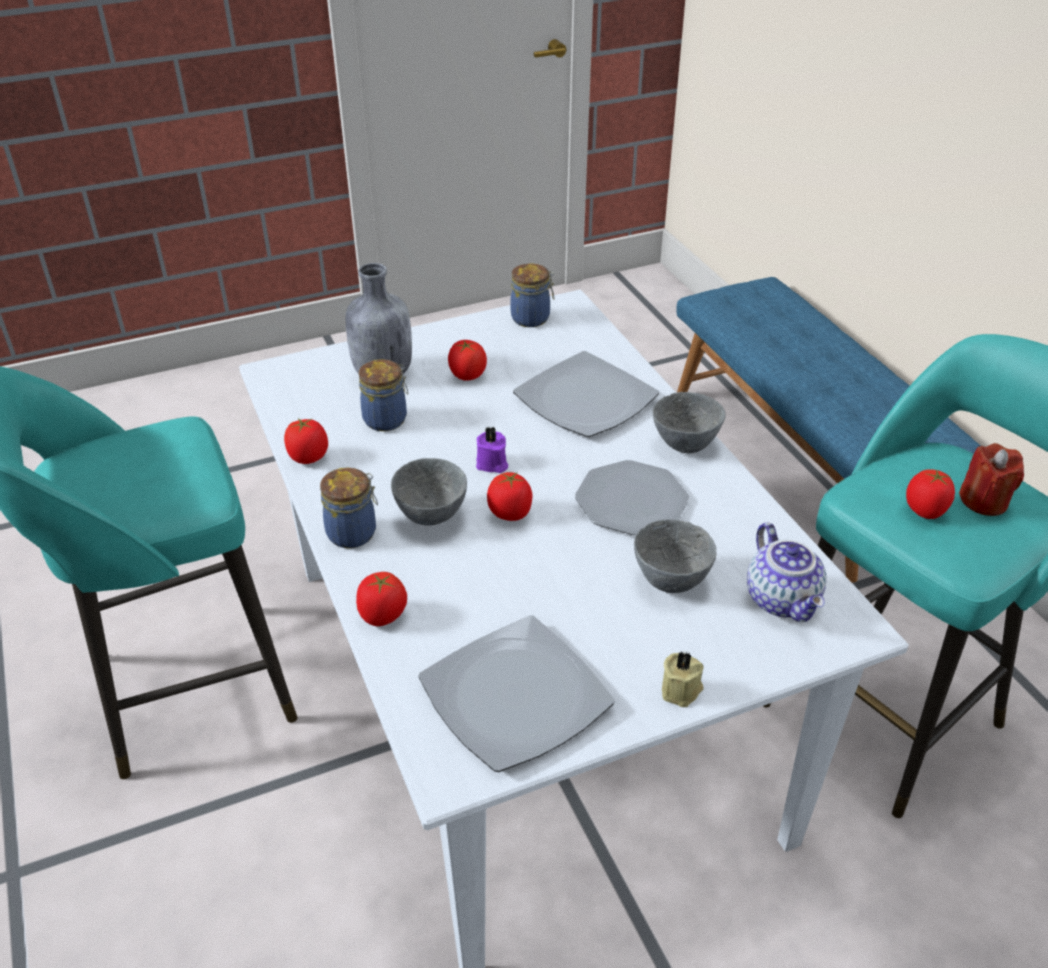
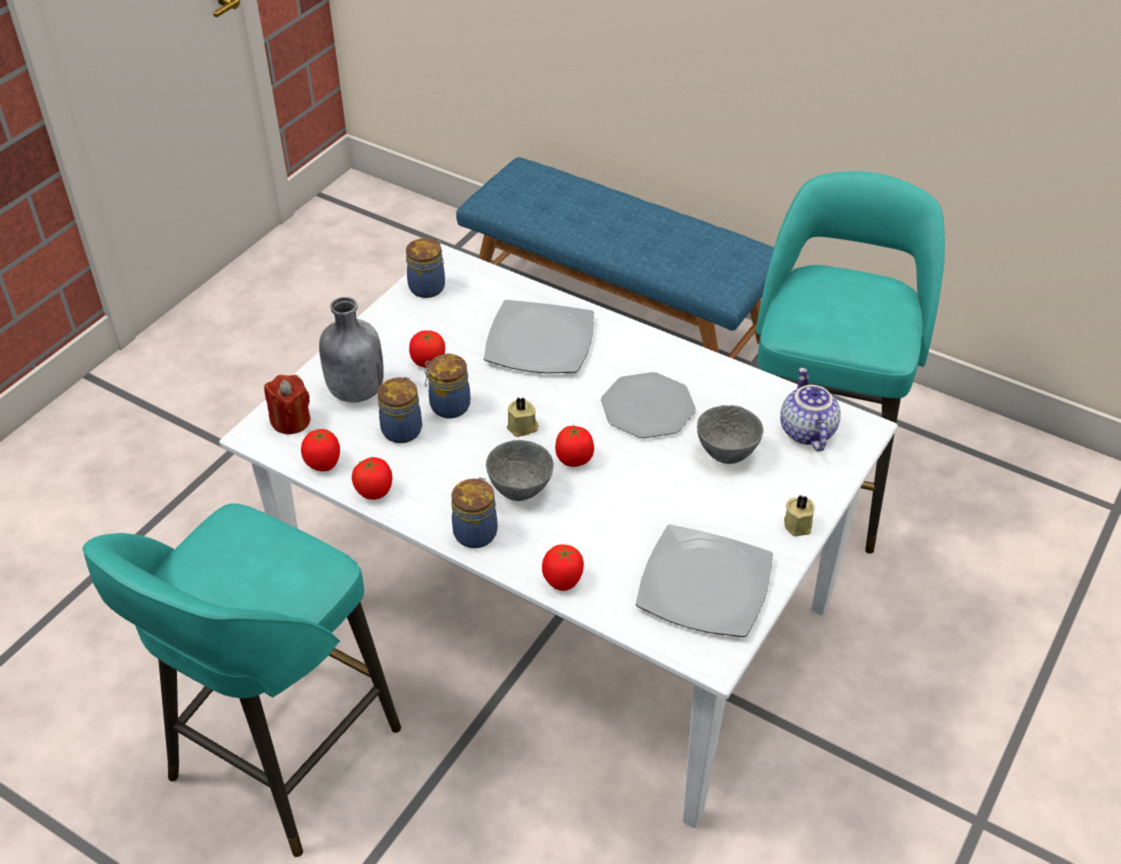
camera: 35 degrees left, 5 degrees up
(446, 417) = (448, 405): none -> jar
(492, 464) = (523, 427): purple candle -> beige candle
(686, 446) = (646, 347): grey bowl -> none
(784, 600) = (805, 431): teapot -> teapot turned 135 degrees counterclockwise
(925, 511) = (837, 324): tomato -> tomato (323, 463)
(984, 501) = (865, 300): red candle -> red candle (291, 421)

